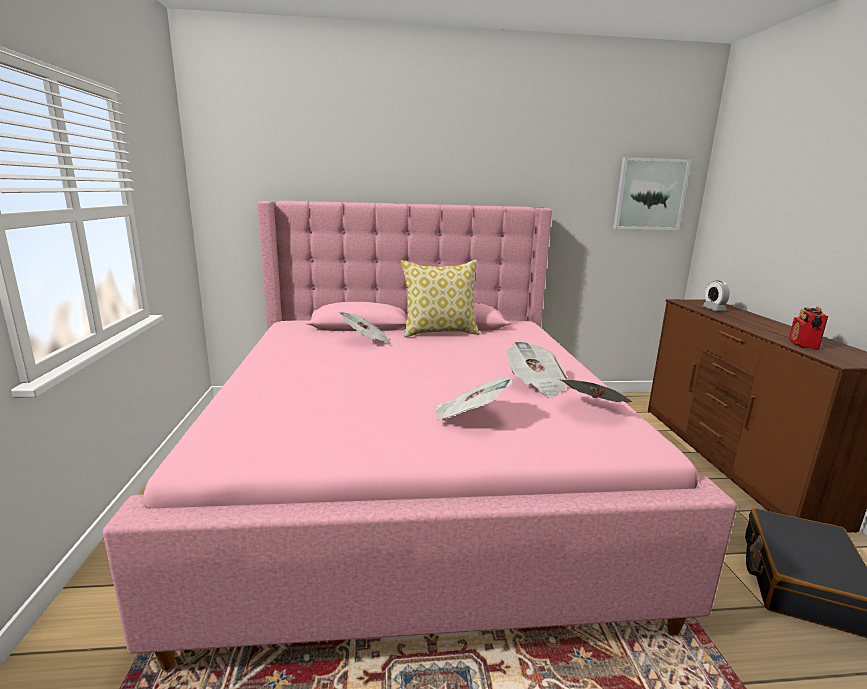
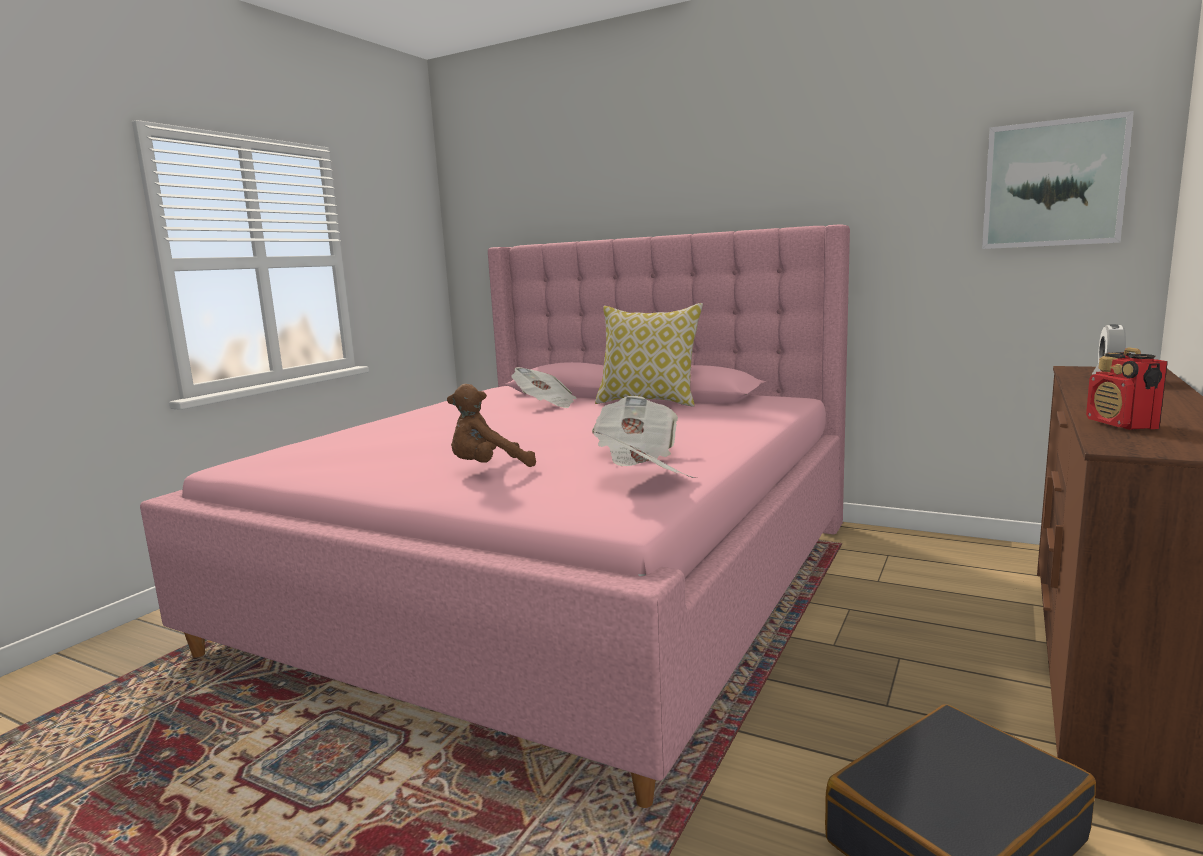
camera: 35 degrees right, 5 degrees down
(469, 417) = (488, 469): newspaper -> brown plush toy
(803, 345) = (1122, 425): radio -> radio turned 60 degrees counterclockwise

